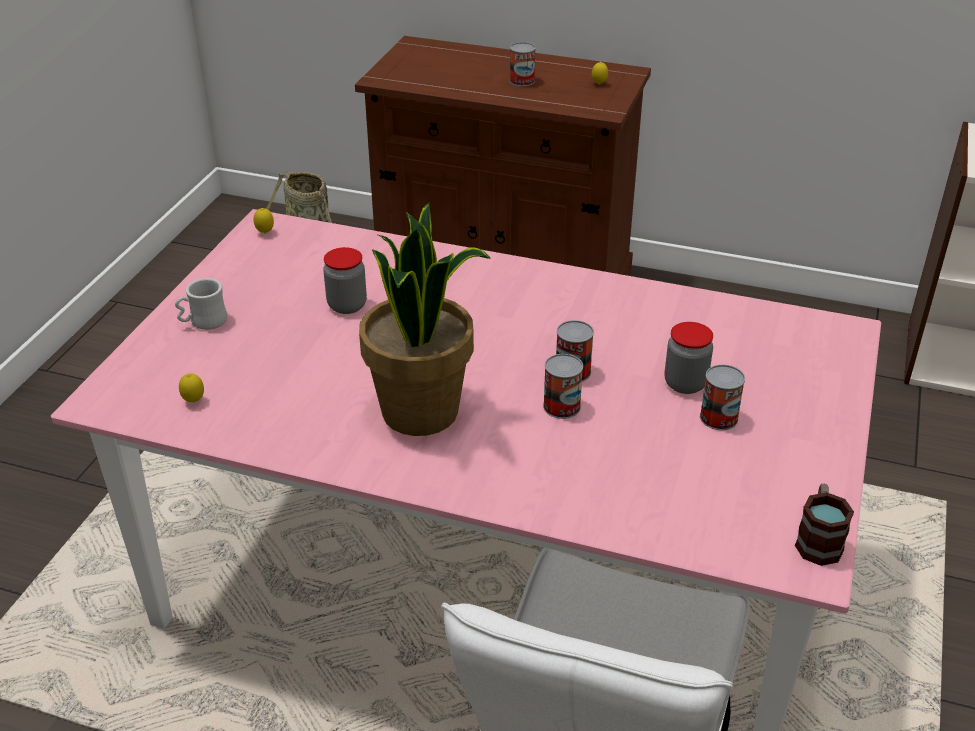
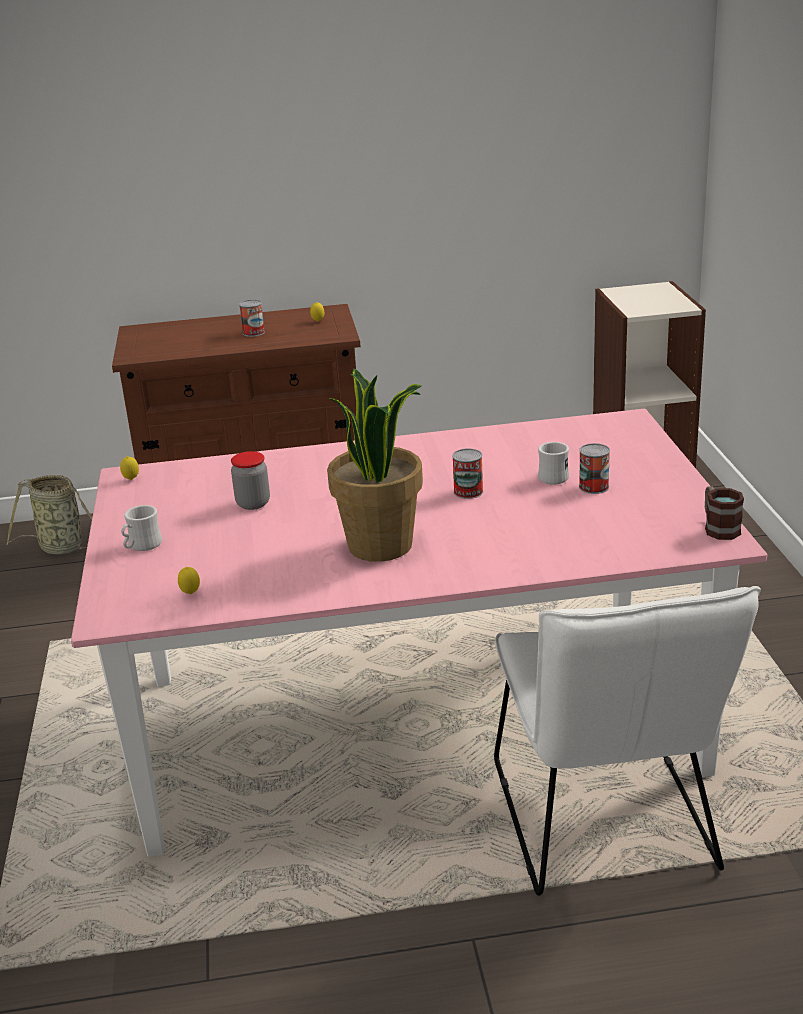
camera: 25 degrees left, 10 degrees down
(561, 406) = (481, 512): can -> none
(685, 384) = (553, 476): jar -> white mug

